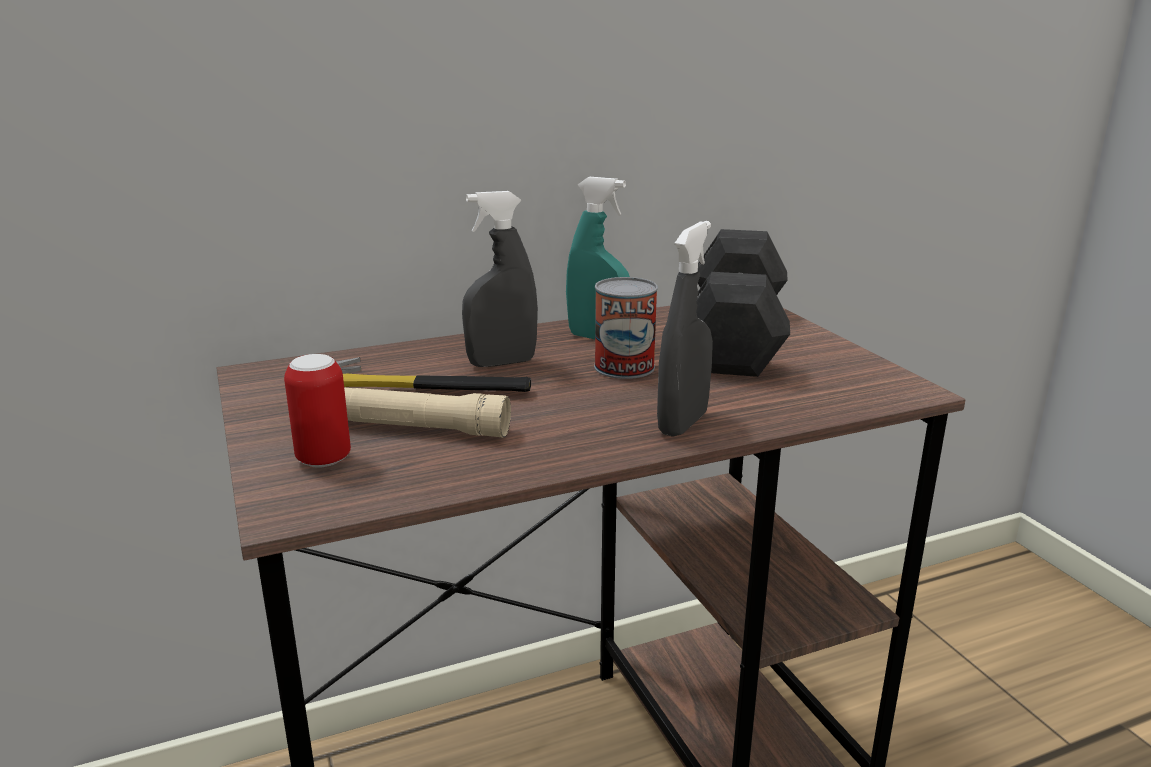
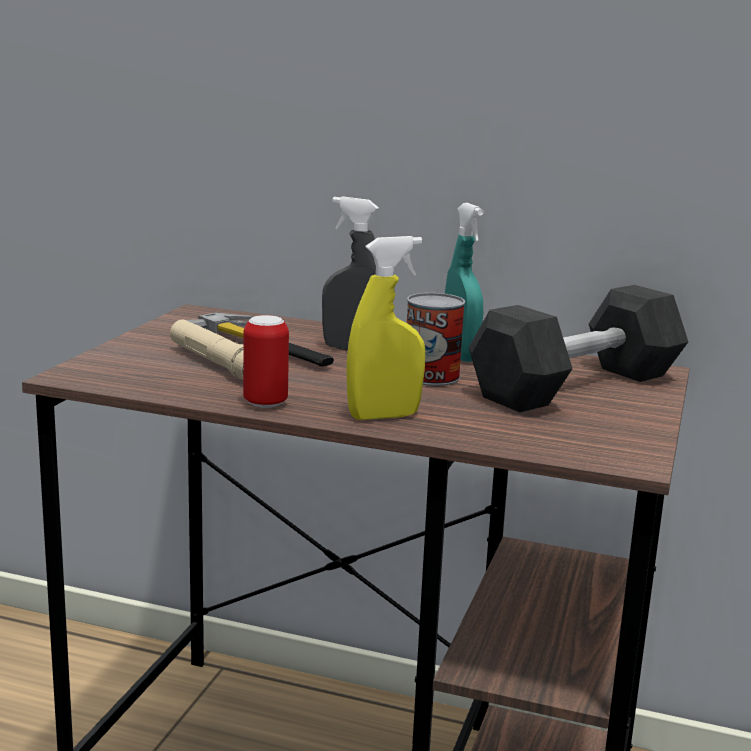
camera: 40 degrees right, 5 degrees down
(323, 459) = (135, 361): can -> can (265, 403)
(682, 423) = (383, 416): grey spray bottle -> yellow spray bottle

